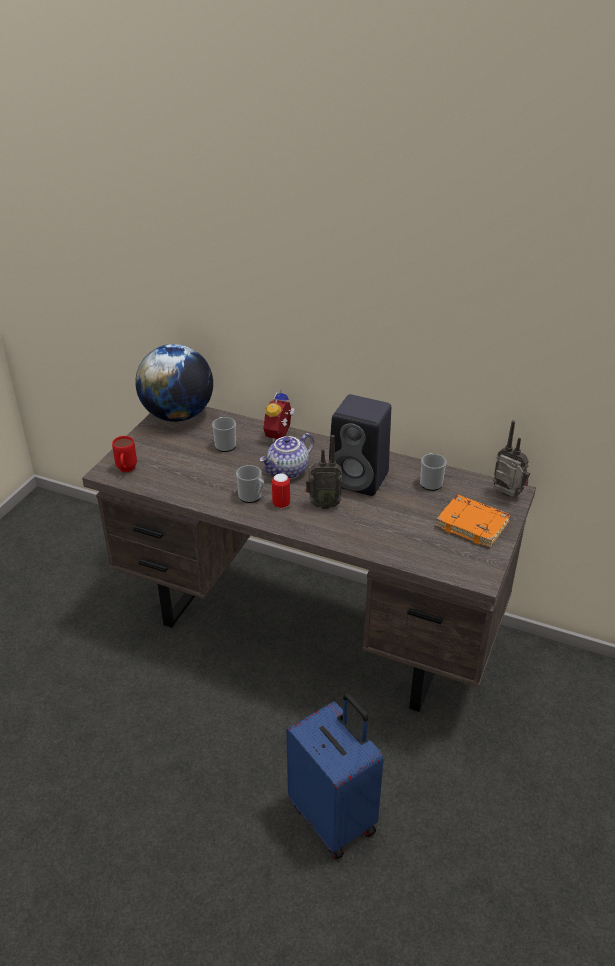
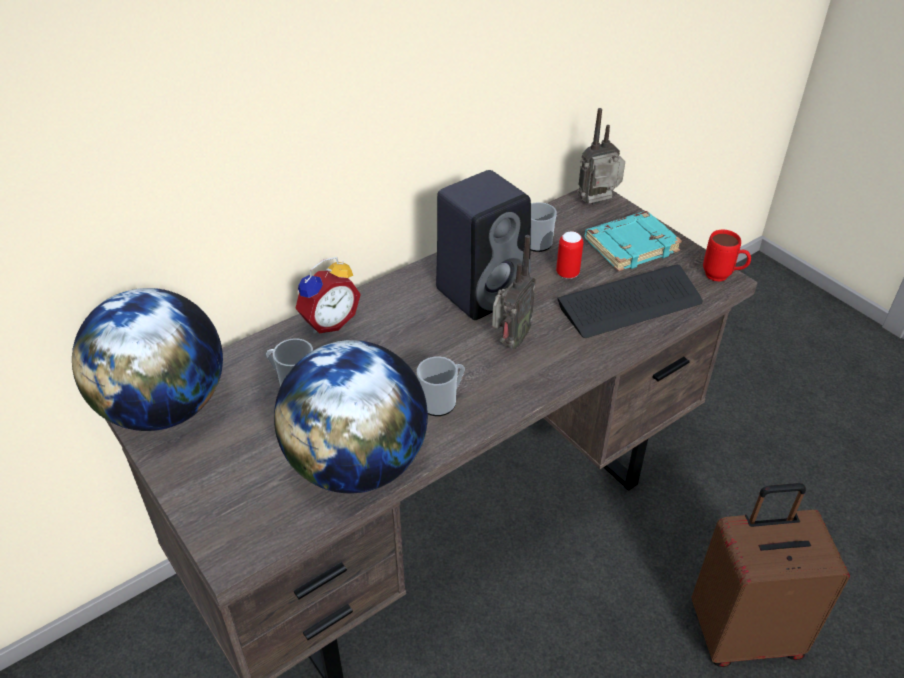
camera: 60 degrees left, 5 degrees up
(126, 470) = (253, 524): red mug -> red mug (722, 277)
(185, 486) = (357, 464): none -> globe
(280, 436) = (328, 322): alarm clock -> alarm clock turned 90 degrees counterclockwise
(281, 504) = (480, 380): can -> can (567, 273)
(288, 471) = (415, 346): teapot -> none
(334, 817) = (744, 632): blue suitcase -> brown suitcase
(408, 542) = (630, 303): none -> keyboard
(473, 524) = (631, 245): orange book -> turquoise book

